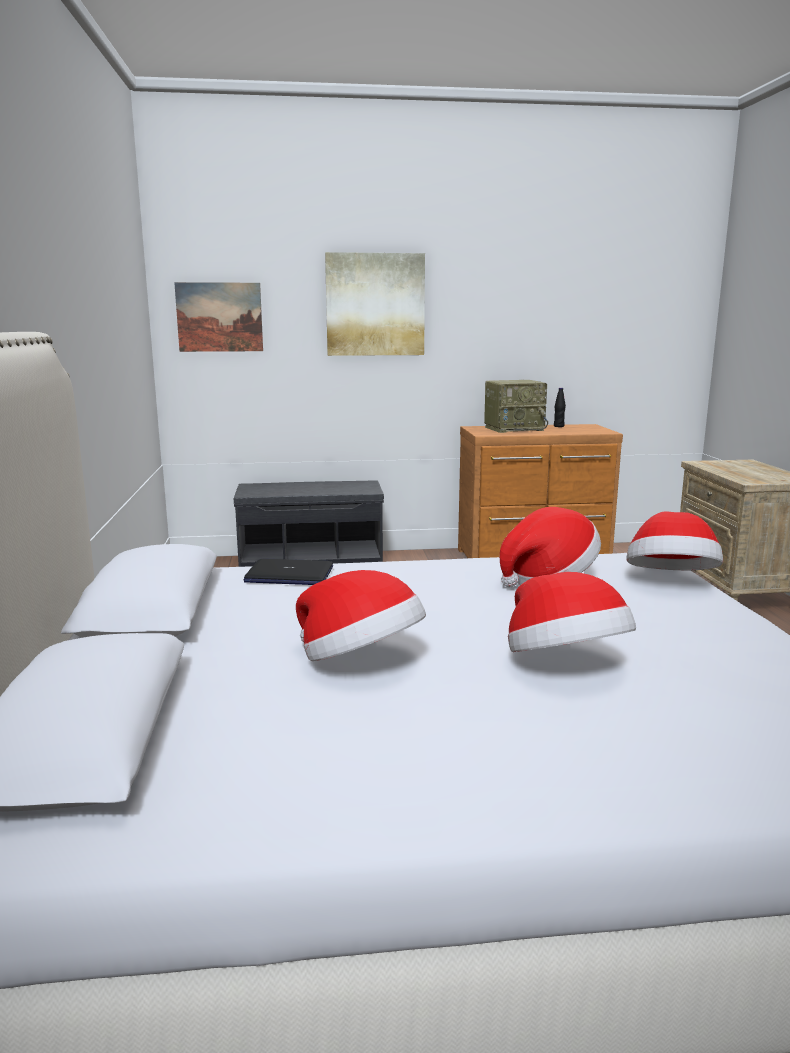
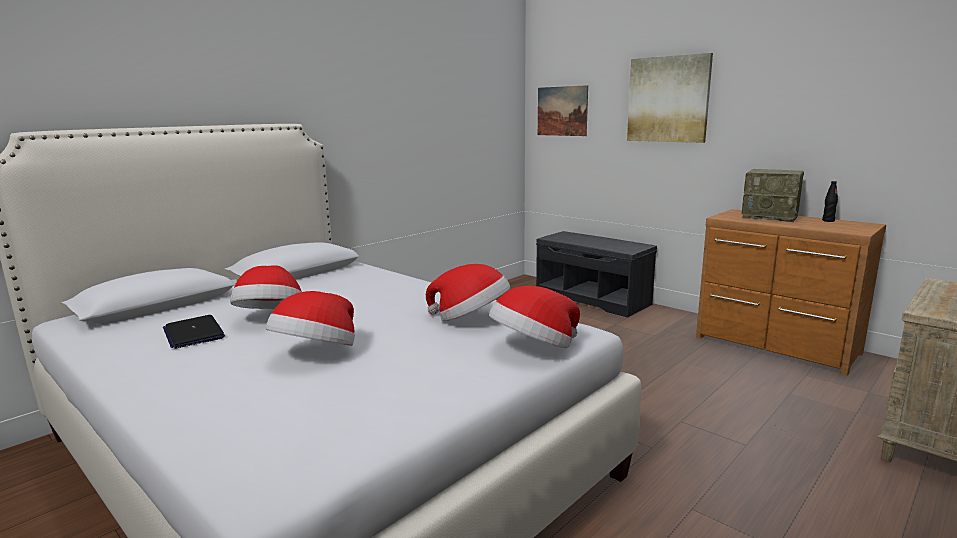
camera: 50 degrees right, 0 degrees up
(289, 575) = (374, 276): laptop -> laptop (193, 333)

